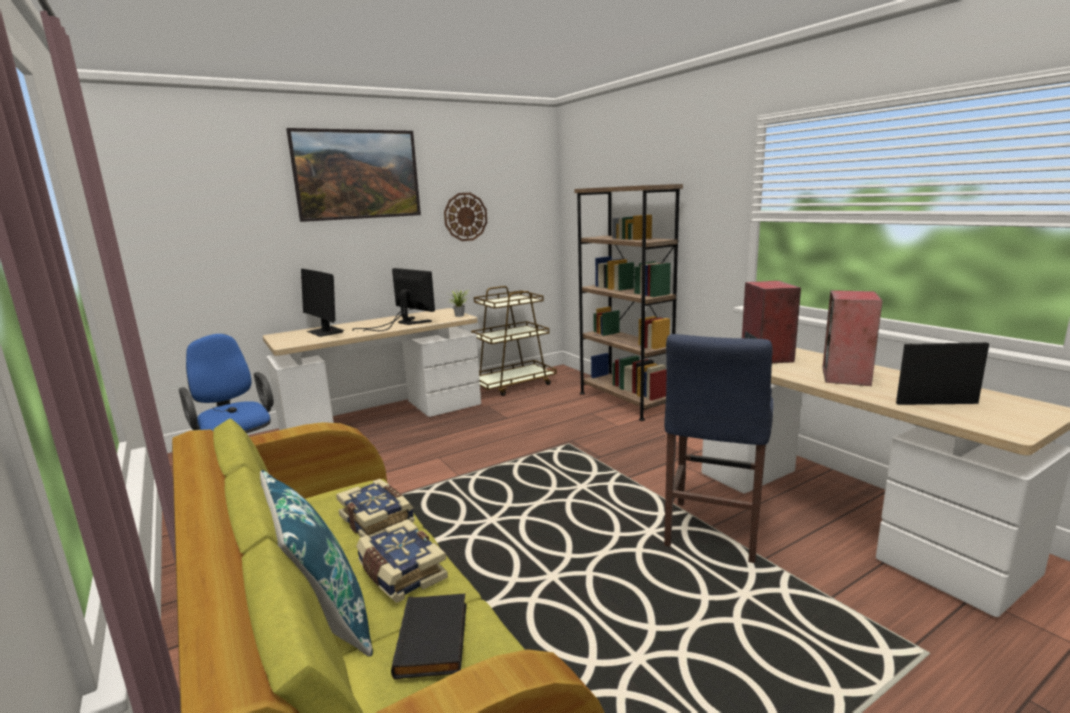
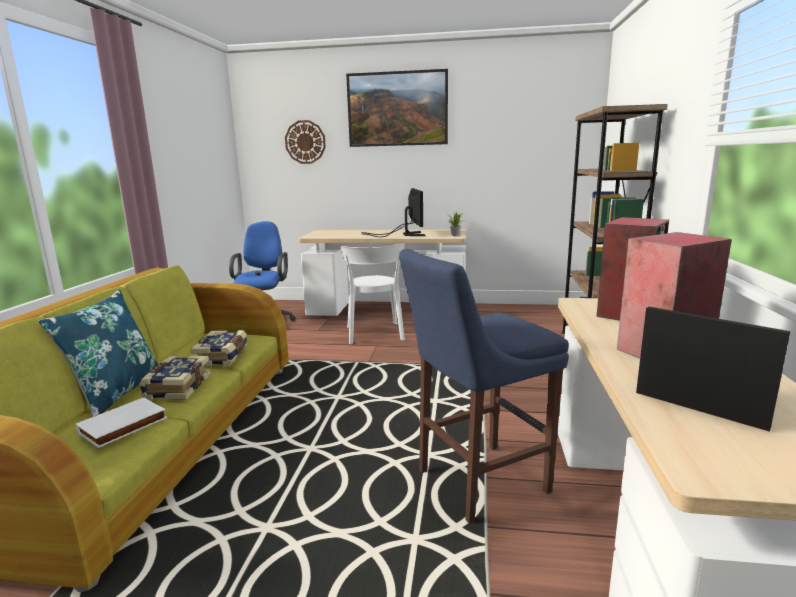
camera: 40 degrees right, 0 degrees up
(325, 332) = (348, 233): monitor -> none
(415, 446) = (374, 334): none -> white chair
(434, 639) = (123, 426): black book -> white book
(465, 217) = (492, 147): wall clock -> wall clock (305, 142)
(513, 385) = (514, 311): brown cart -> none

